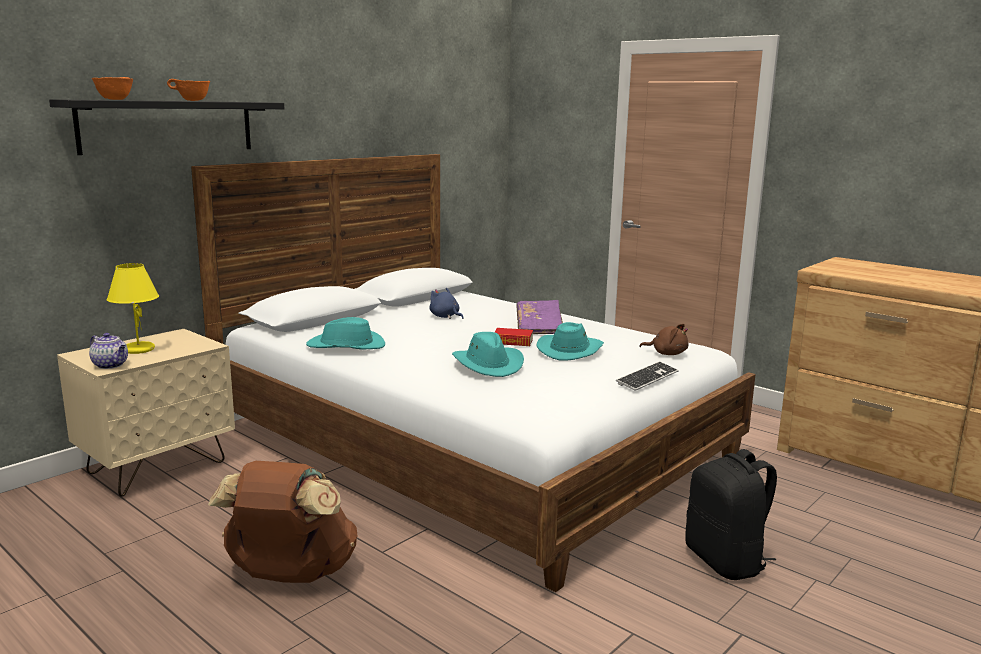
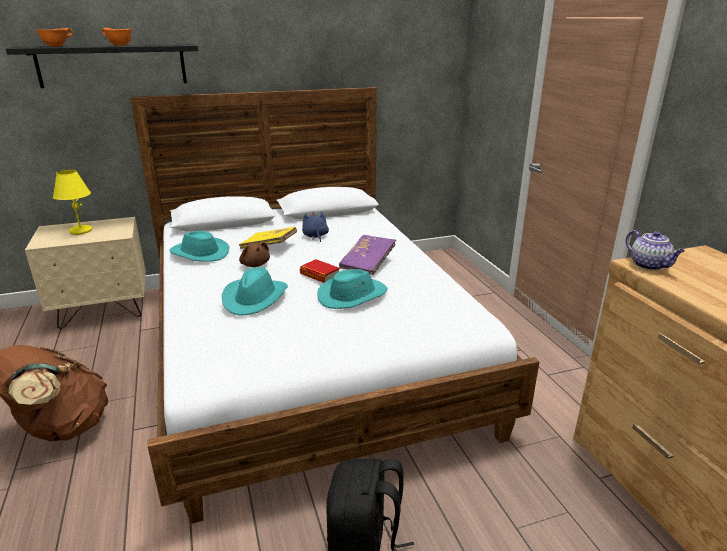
camera: 30 degrees right, 10 degrees up
(111, 365) = (45, 242): teapot -> teapot (649, 265)
(413, 330) = (269, 246): none -> yellow book
(647, 378) = (365, 348): keyboard -> none
(667, 353) = (434, 321): brown plush toy -> brown plush toy (255, 264)

